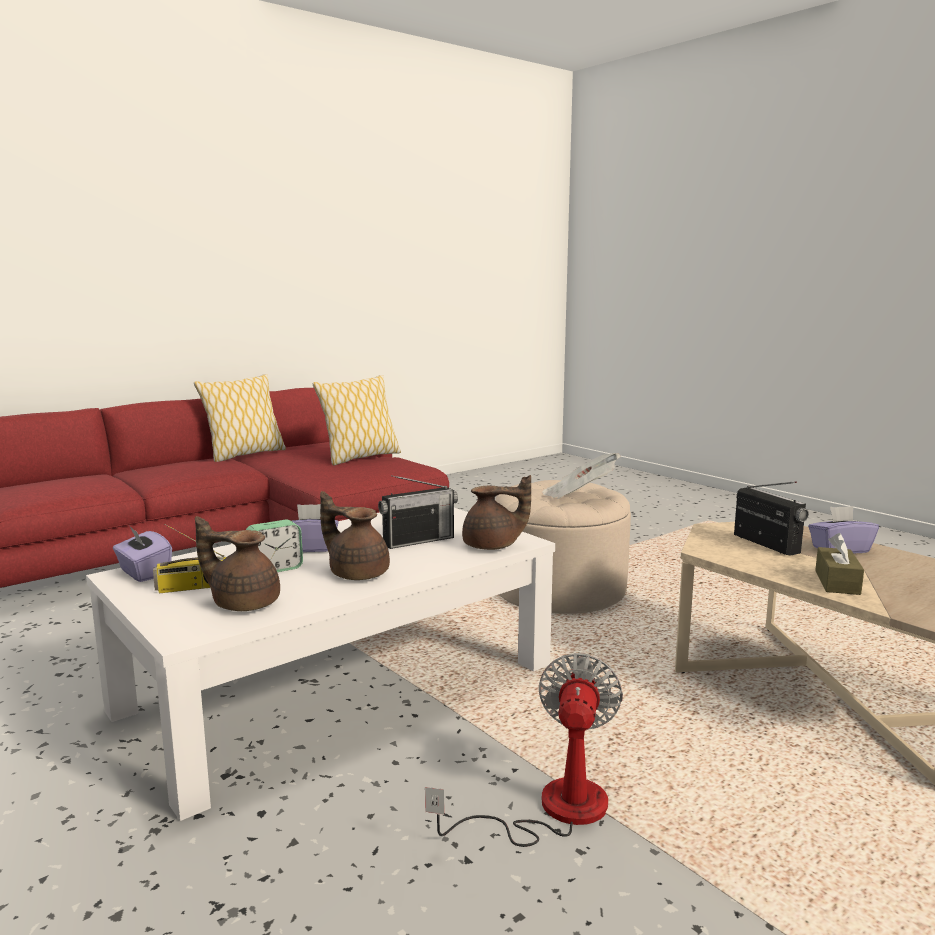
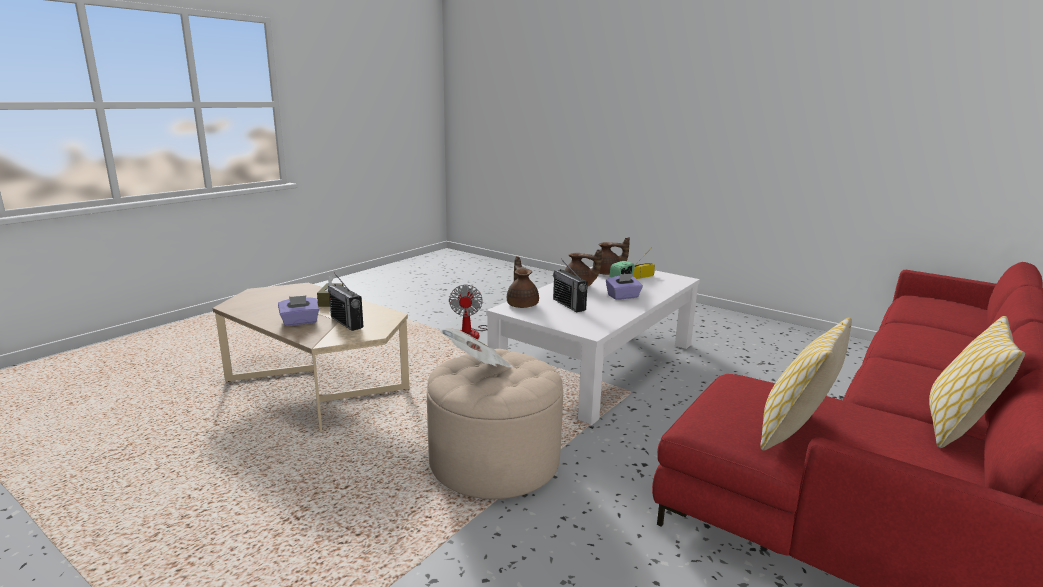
camera: 165 degrees right, 5 degrees up
(144, 573) = (676, 280): purple tissue box -> none
(418, 541) = (569, 305): radio -> radio turned 75 degrees counterclockwise
(492, 546) = (522, 304): brown teapot -> brown teapot turned 90 degrees clockwise

